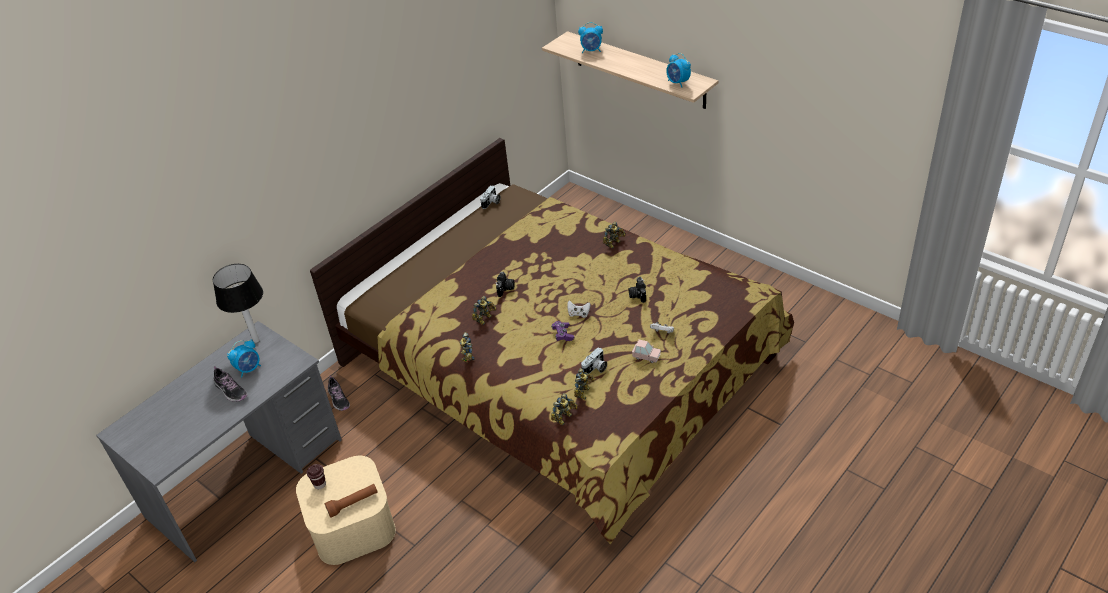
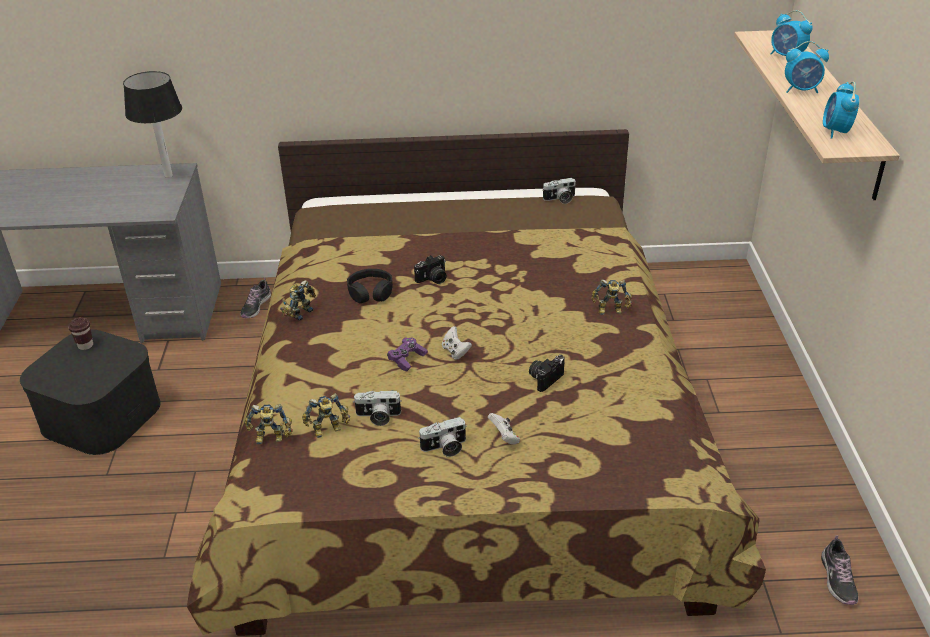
camera: 45 degrees right, 5 degrees down
(231, 390) = (88, 199): shoe -> shoe (837, 579)
(249, 369) = (126, 193): alarm clock -> alarm clock (801, 90)
(351, 525) = (101, 415): beige storage box -> black storage box
(353, 503) = (76, 381): brown flashlight -> none
(485, 319) = (370, 292): toy robot -> black headphones
(646, 357) = (445, 448): pink toy car -> camera

